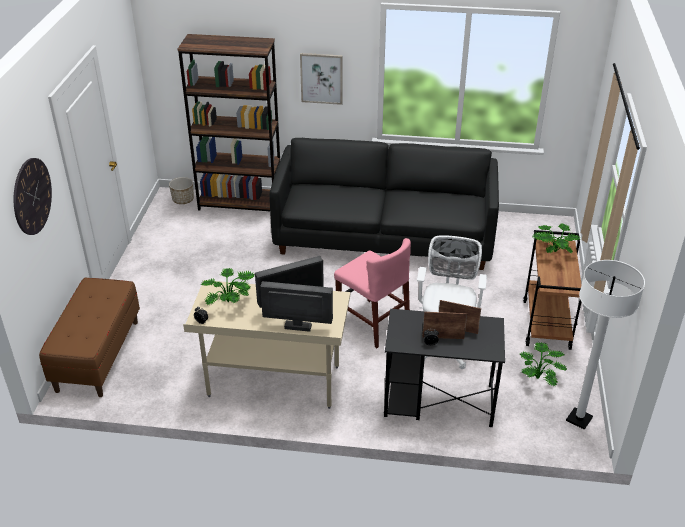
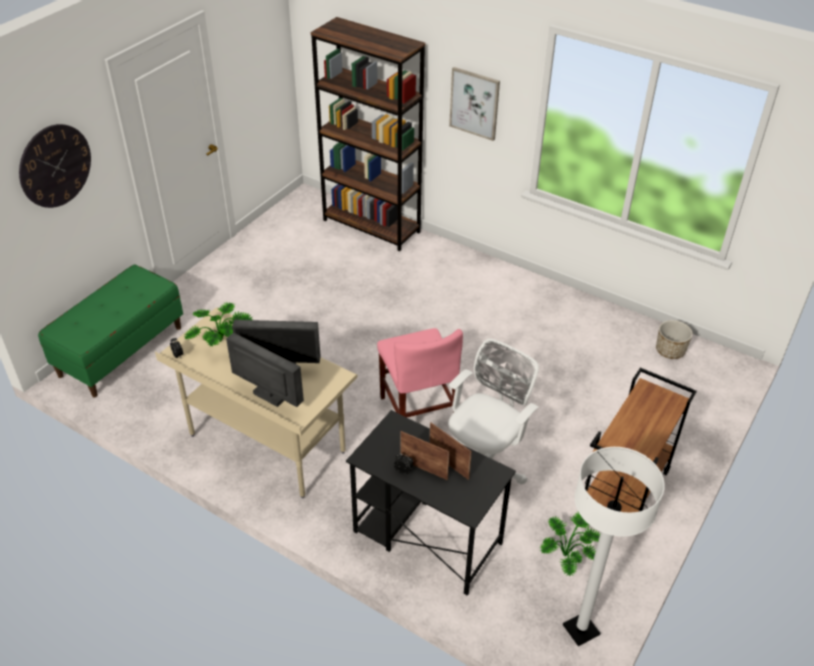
camera: 25 degrees right, 5 degrees up
(97, 355) = (121, 351): brown bench -> green bench
(183, 200) = (316, 204): planter -> planter (670, 351)
(384, 237) = (502, 313): black sofa -> none
(552, 252) = (647, 405): potted plant -> none

